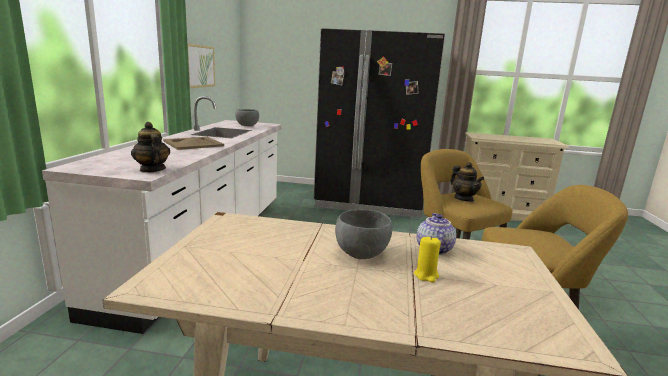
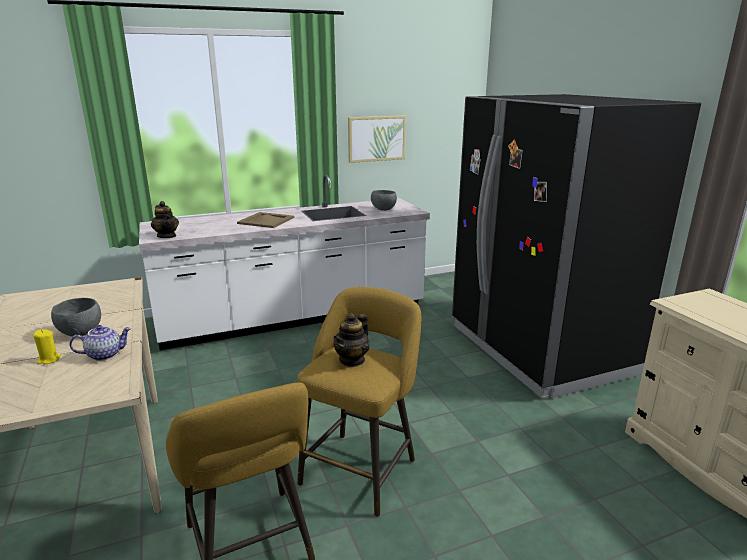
camera: 60 degrees right, 5 degrees up
(152, 170) = (167, 236): teapot -> teapot turned 120 degrees clockwise

